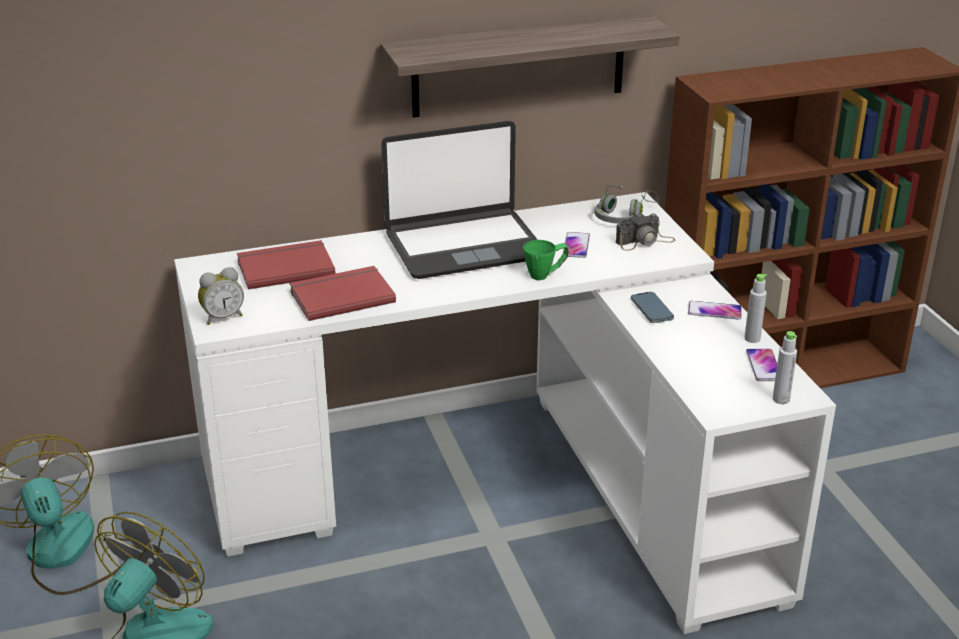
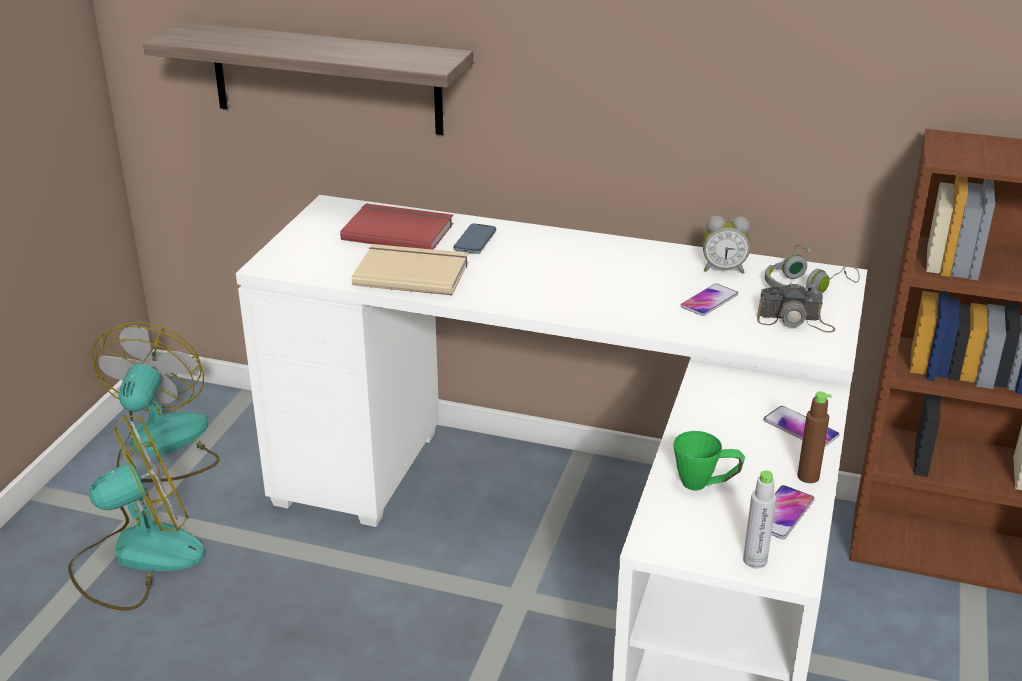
camera: 35 degrees right, 0 degrees up
(222, 317) = (288, 257): alarm clock -> alarm clock (723, 269)
(341, 295) = (411, 272): red book -> beige book
(464, 245) = (590, 263): laptop -> none
(519, 66) = (714, 70): shelf -> shelf (326, 78)
(545, 274) = (637, 319): green mug -> green mug (705, 484)
(651, 310) = (726, 400): phone -> phone (475, 241)
(752, 339) = (808, 476): grey bottle -> brown bottle

